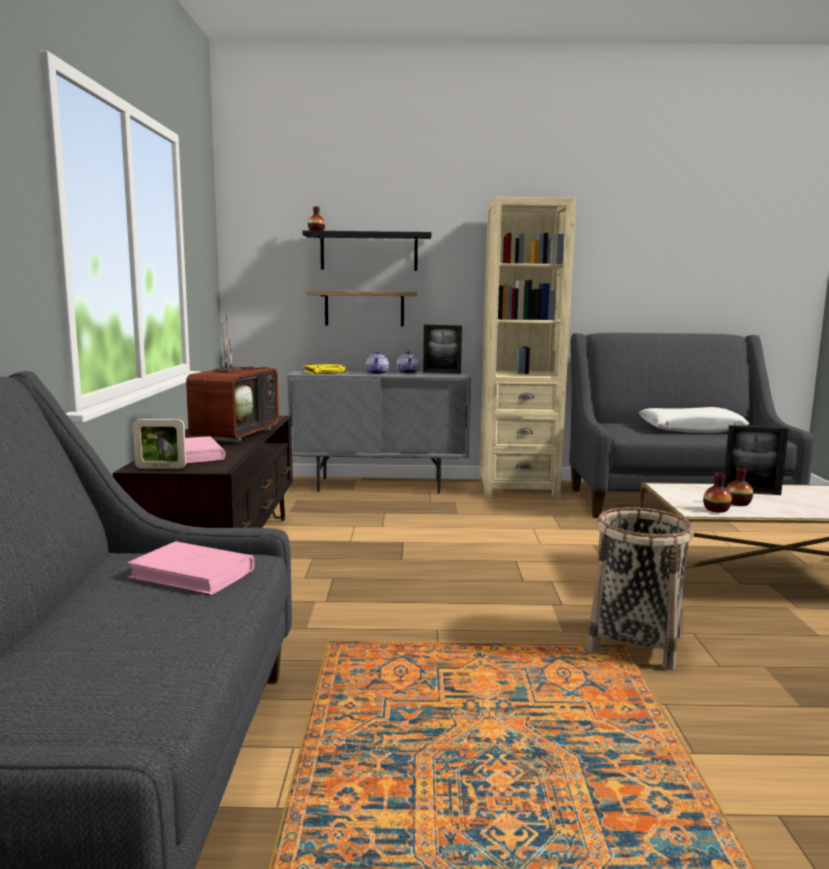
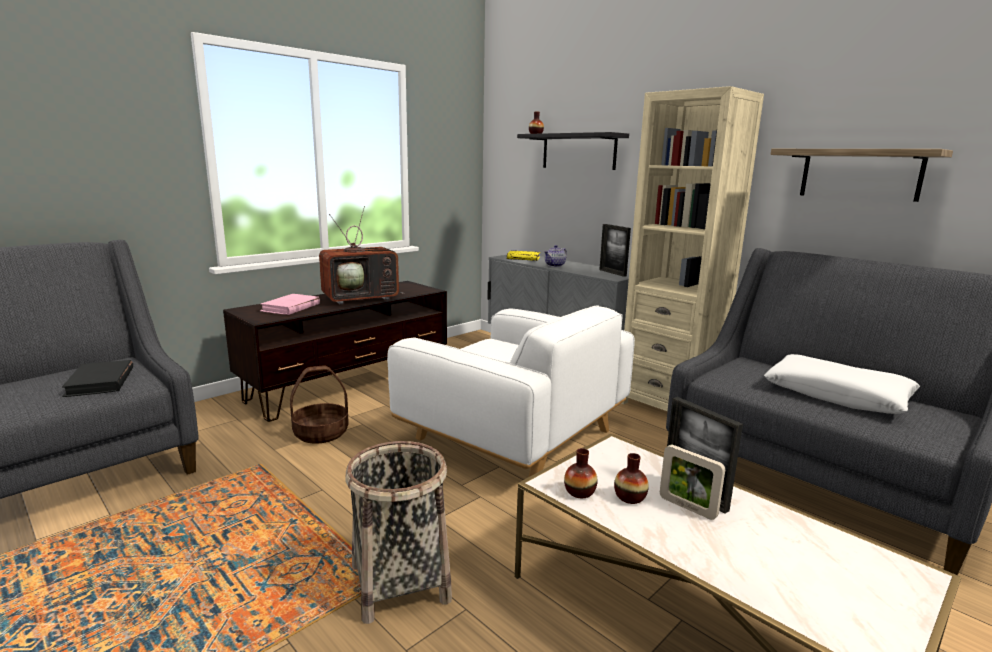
camera: 45 degrees right, 5 degrees up
(161, 467) = (247, 312): picture frame -> picture frame (687, 507)
(193, 574) = (100, 382): pink book -> black book
(314, 598) = (321, 433): none -> basket
(364, 308) = (572, 204): shelf -> shelf (860, 174)
(408, 373) = (583, 268): teapot -> none
(472, 539) = (513, 434): none -> white armchair

